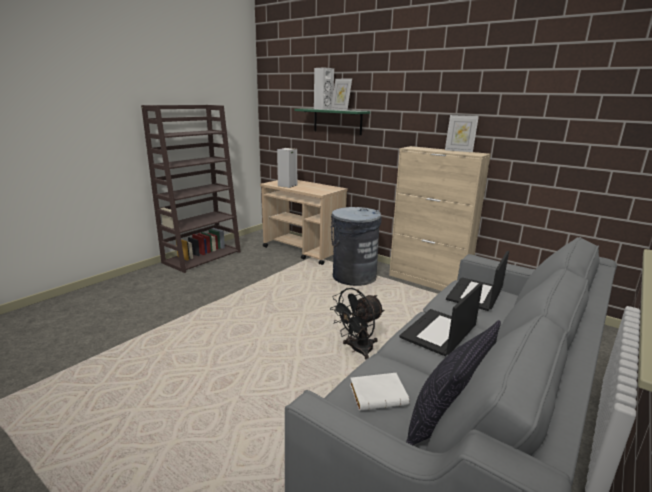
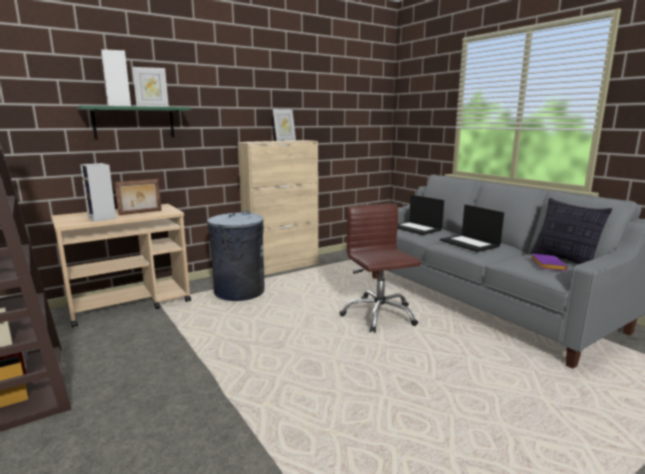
camera: 70 degrees left, 5 degrees down
(310, 188) = (140, 213): none -> picture frame
(357, 350) = (379, 315): black fan -> brown office chair
(379, 395) = (546, 265): white book -> purple book

